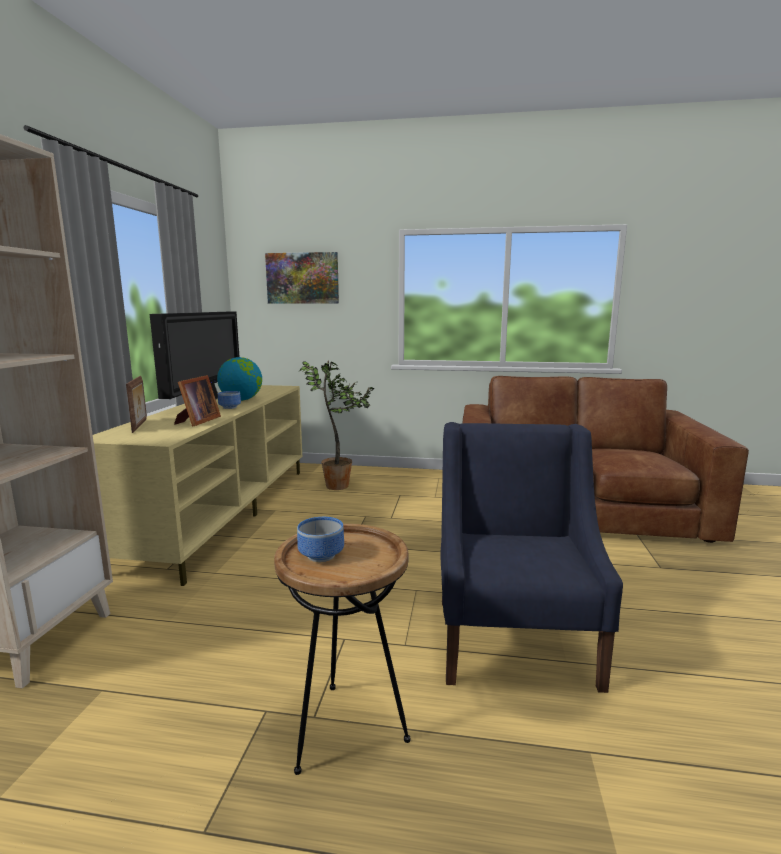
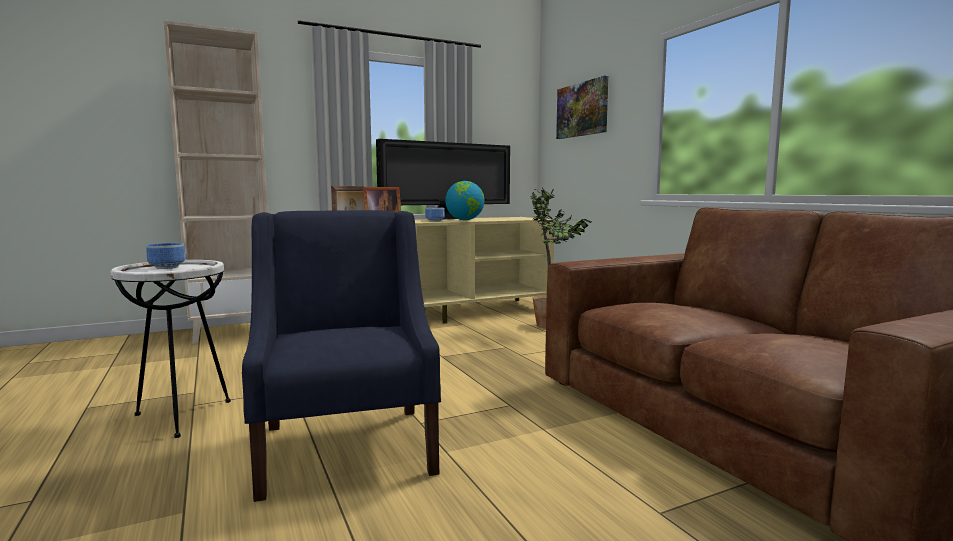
camera: 55 degrees right, 5 degrees down
(346, 730) = (182, 416): brown side table -> white side table
(514, 639) = (347, 447): blue armchair -> blue armchair turned 75 degrees counterclockwise

